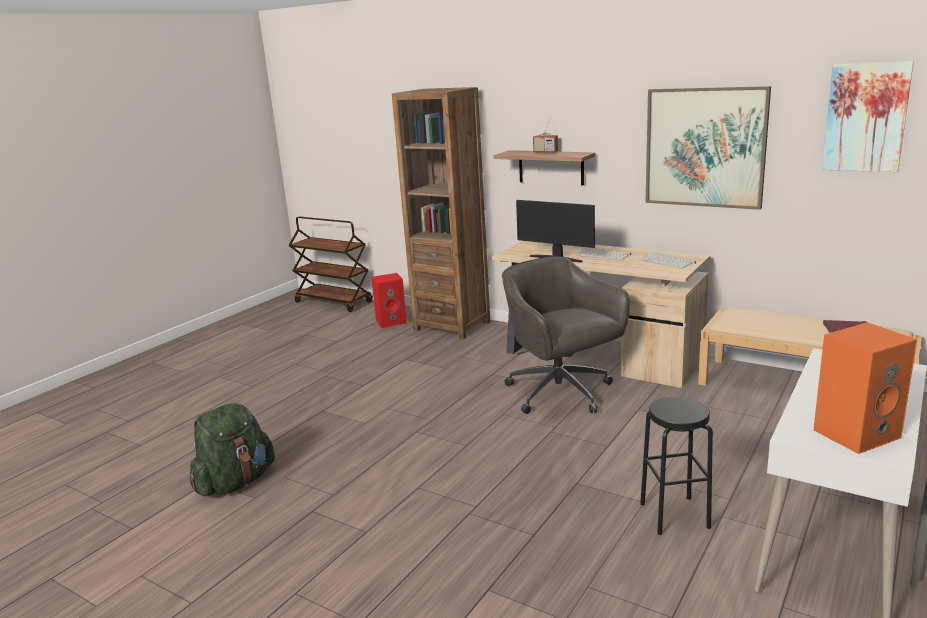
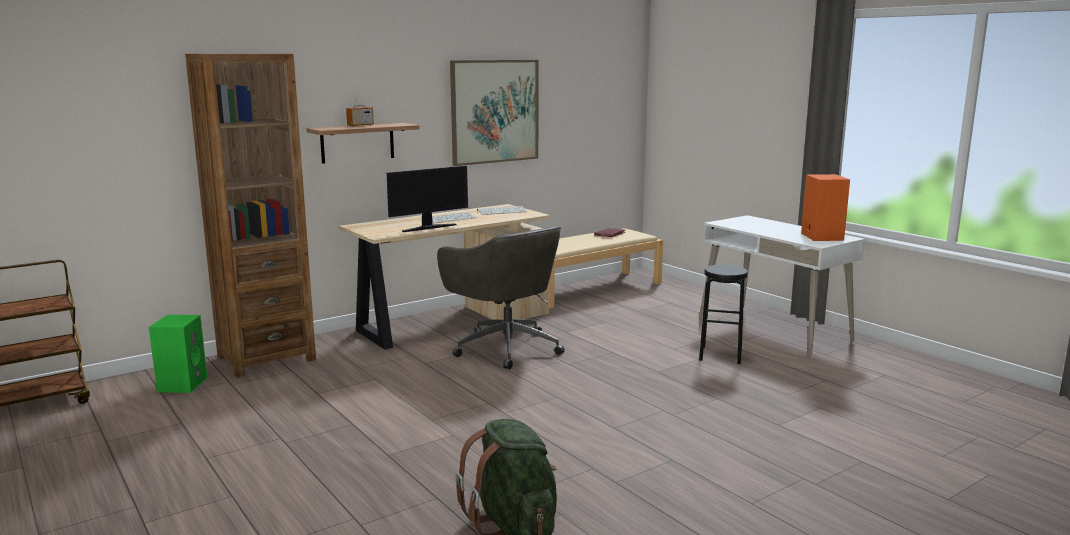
camera: 70 degrees left, 5 degrees down
(392, 321) = (182, 384): red speaker -> green speaker
(561, 393) = (505, 347): grey office chair -> grey office chair turned 120 degrees counterclockwise
(866, 117) = (588, 83): picture -> none

